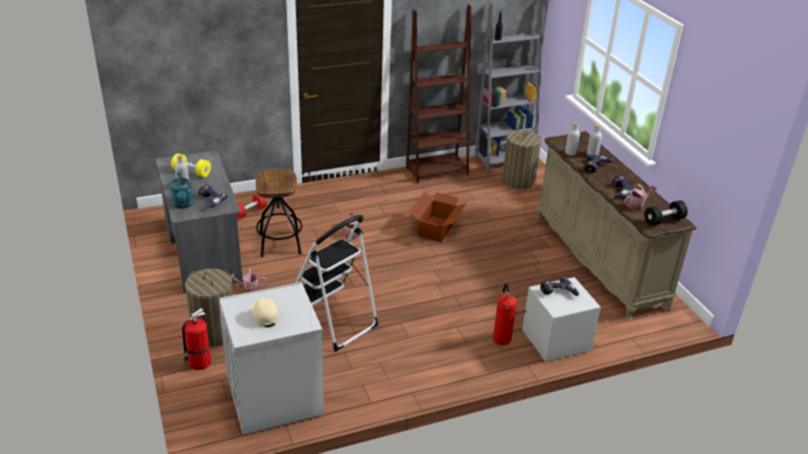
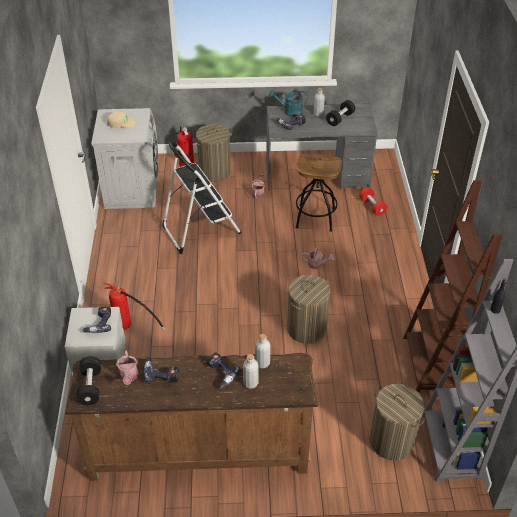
camera: 110 degrees right, 10 degrees up
(192, 172) = (340, 119): yellow dumbbell -> black dumbbell
(437, 228) = (306, 329): cardboard box -> laundry basket

